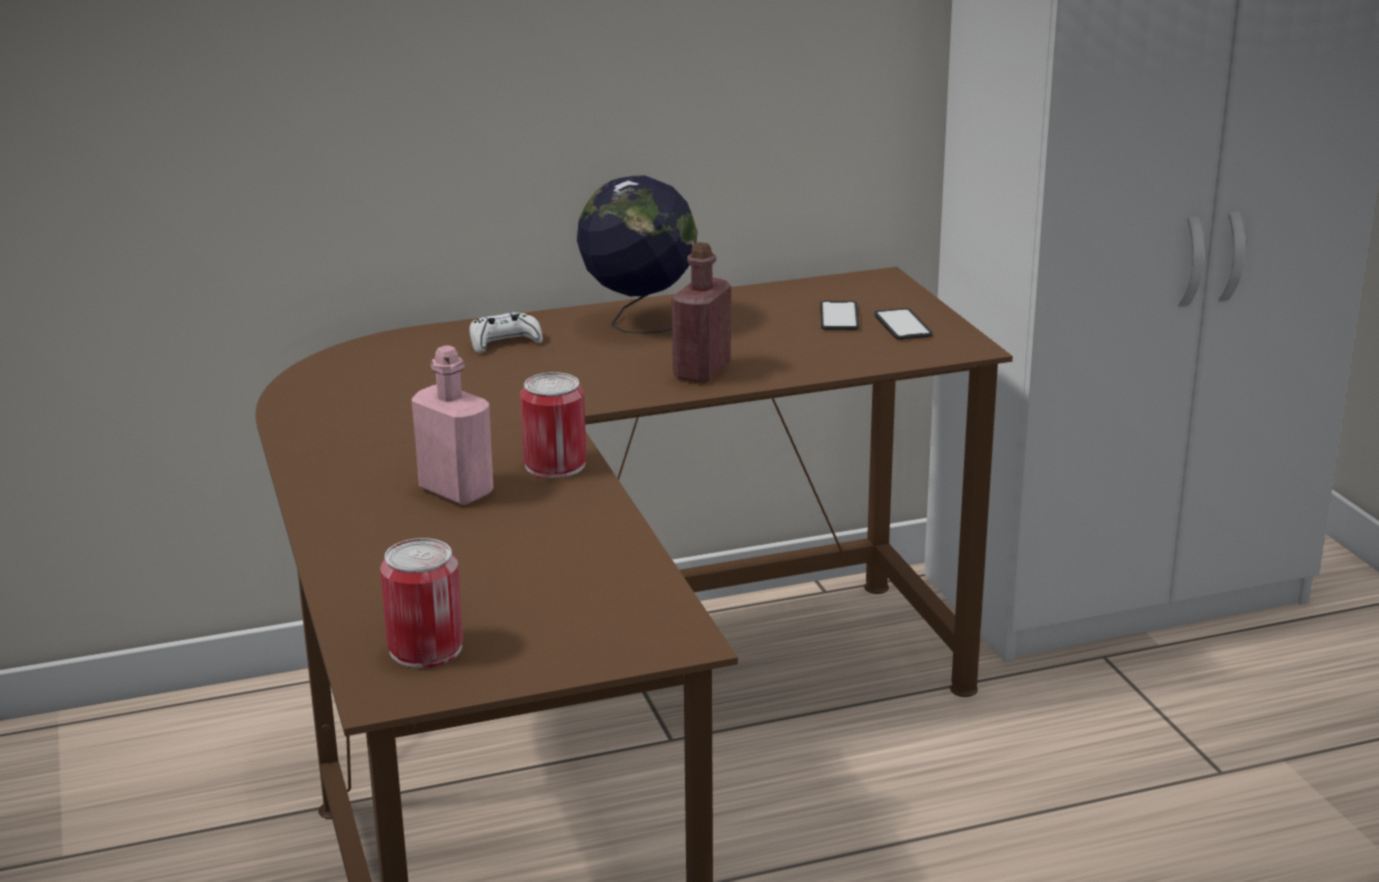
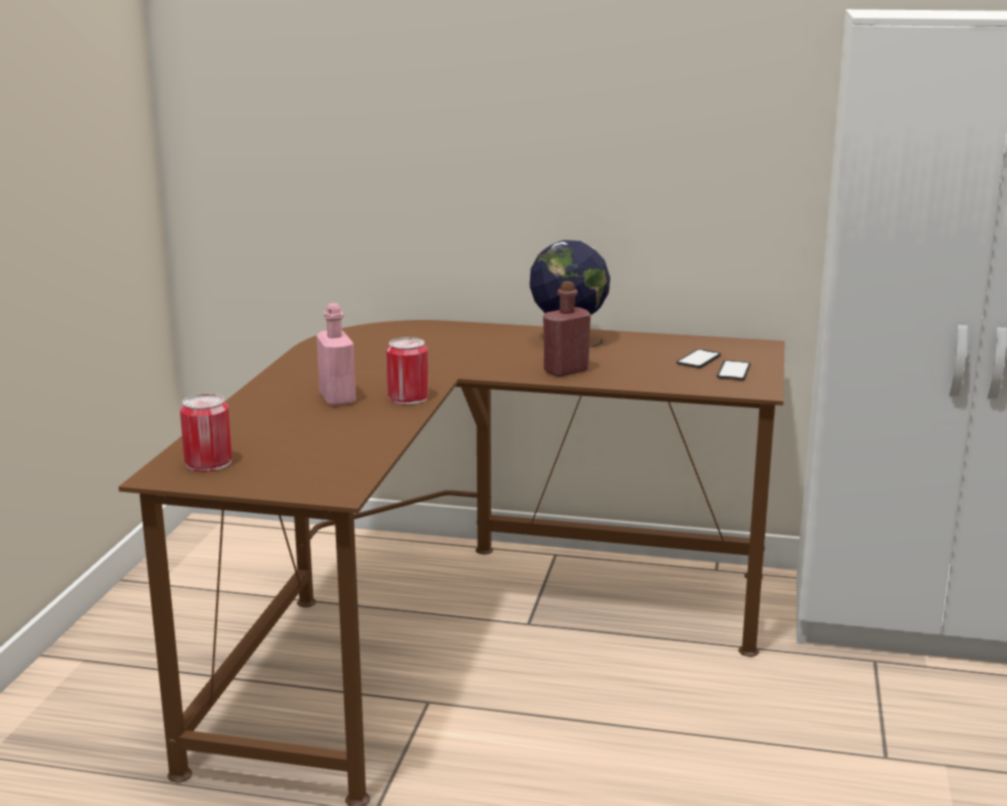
camera: 30 degrees right, 5 degrees down
(504, 342) = (476, 336): white game controller -> none

